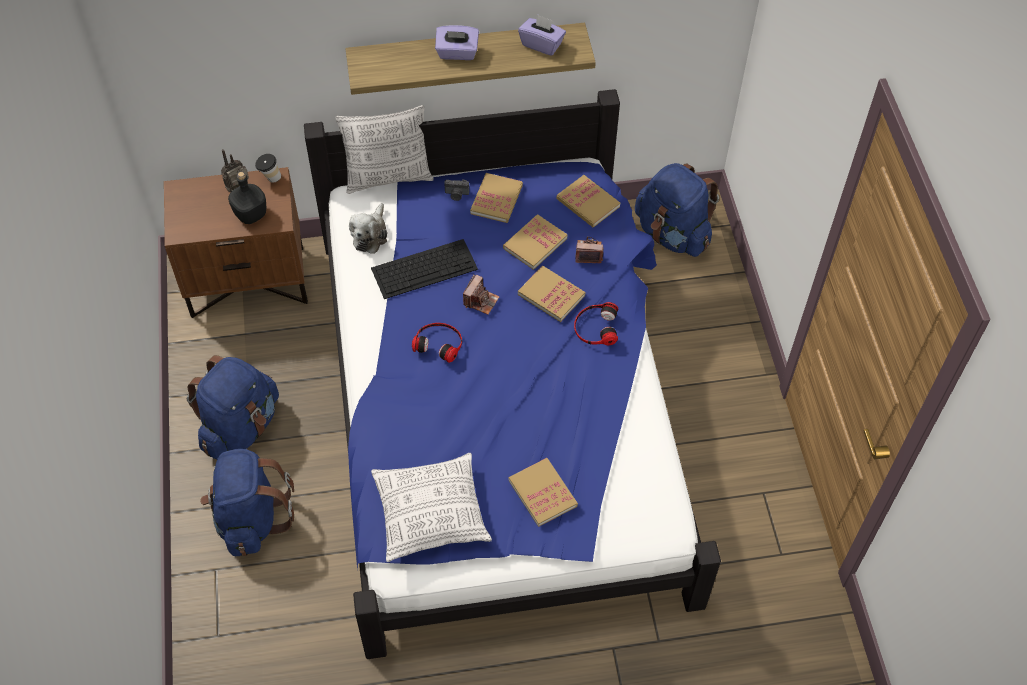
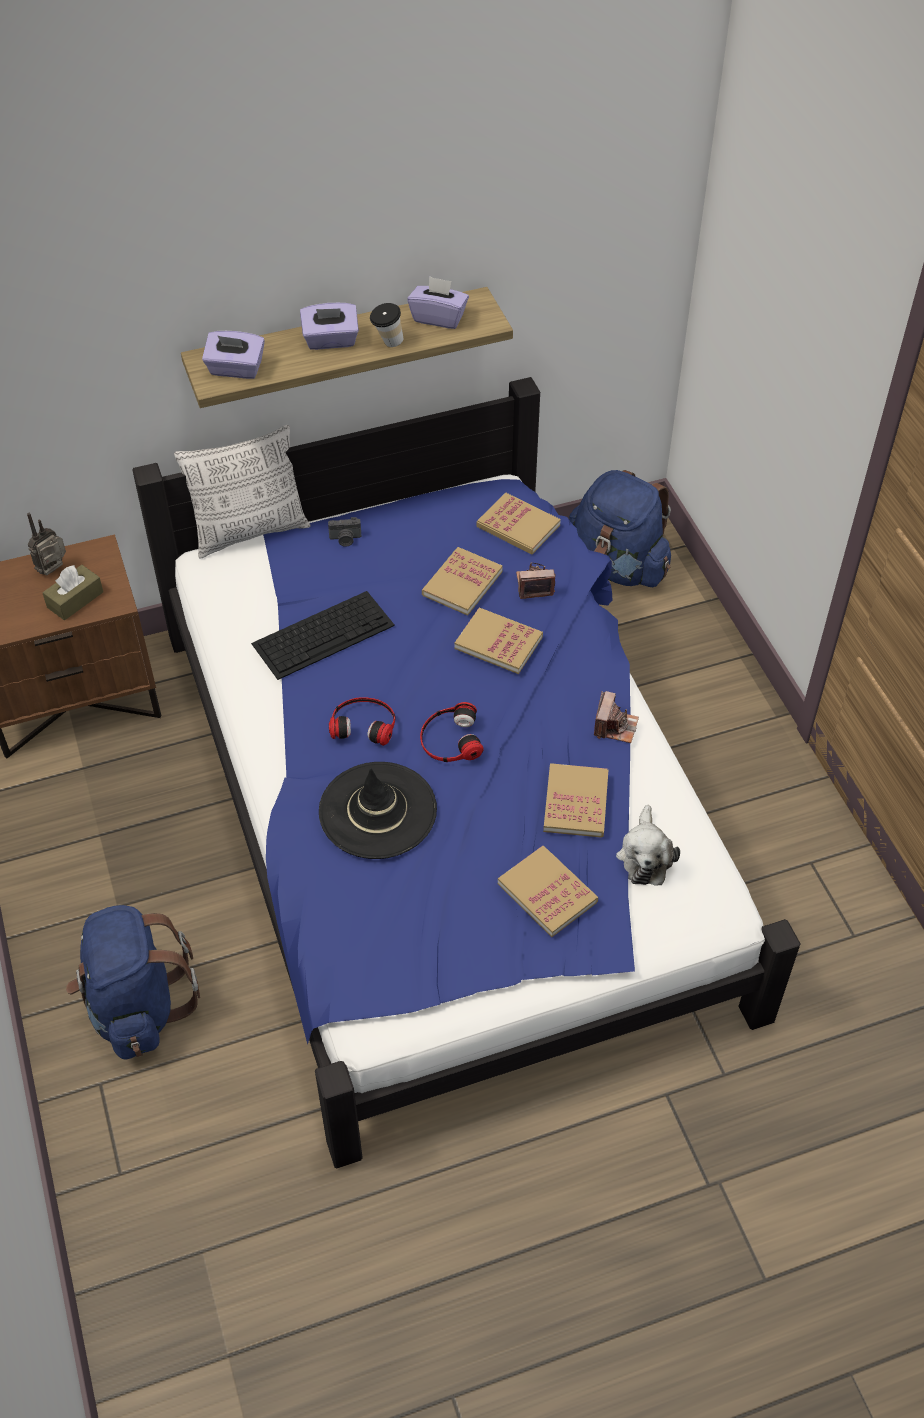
camera: 10 degrees left, 5 degrees down
(241, 427) = (100, 888): blue backpack -> none
(250, 215) = (75, 600): black bottle -> brown tissue box
(270, 178) = (93, 551): cup -> cup (387, 343)
(370, 235) = (241, 604): plush toy -> plush toy (644, 856)
(382, 67) = (235, 369): none -> purple tissue box
(431, 514) = (402, 944): pillow -> none
(435, 411) = (378, 811): none -> black hat
(481, 301) = (407, 663): camera -> camera (615, 726)
(496, 199) = (399, 538): book -> book (576, 802)
(595, 327) = (566, 674): headphones -> headphones (450, 739)

